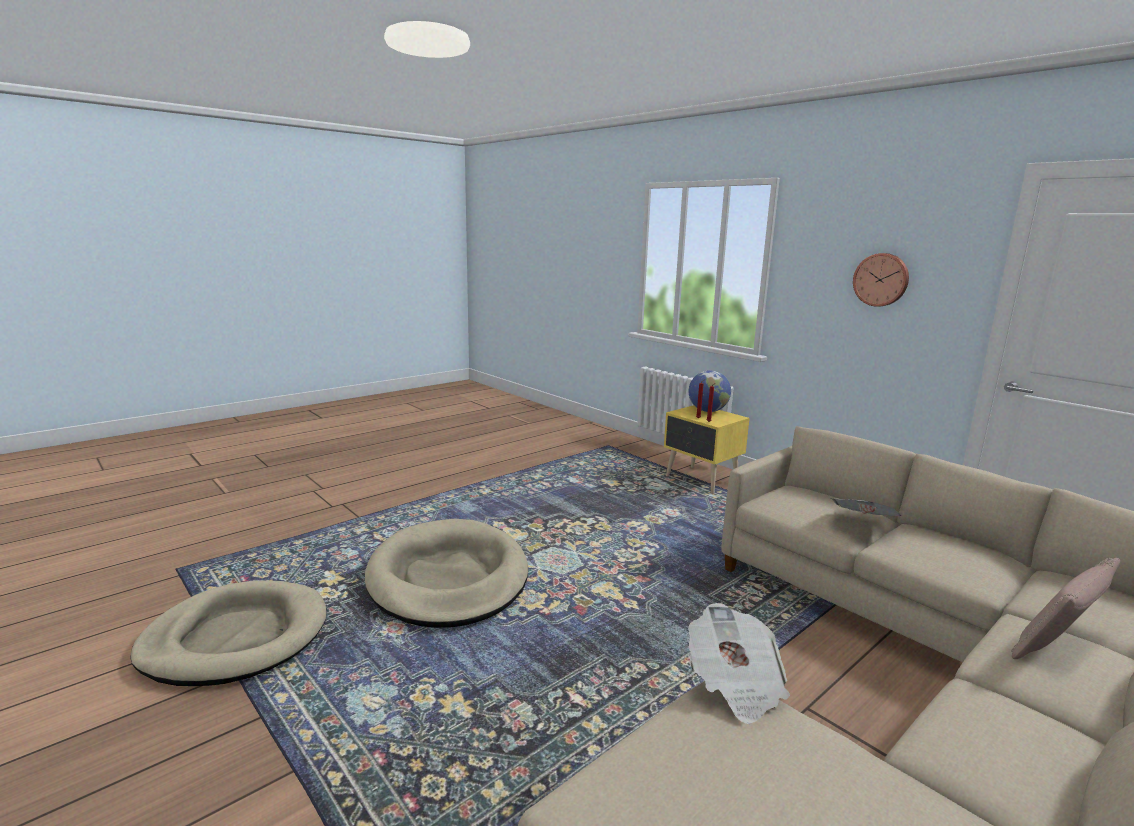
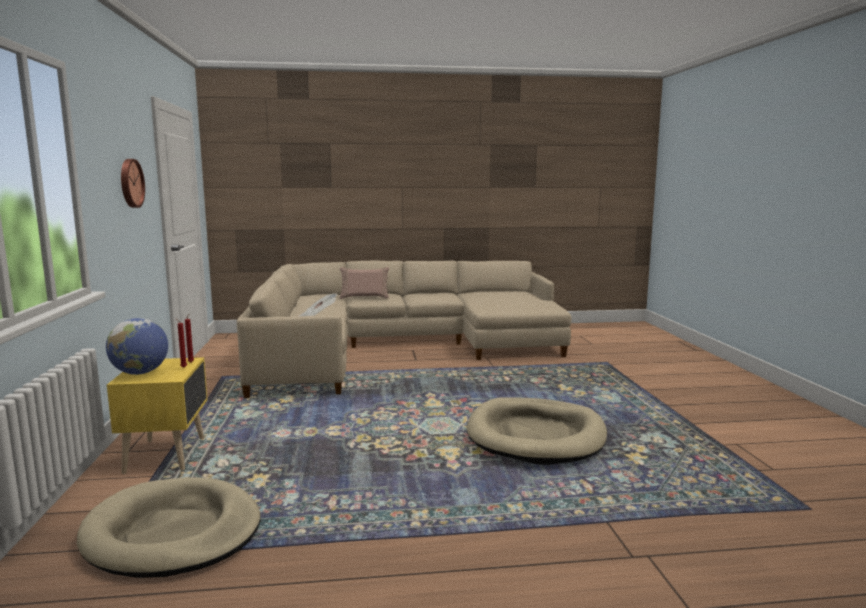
camera: 145 degrees left, 5 degrees down
(236, 638) = (701, 438): beige dog bed -> beige dog bed (173, 533)
(735, 684) = (483, 308): newspaper -> none

